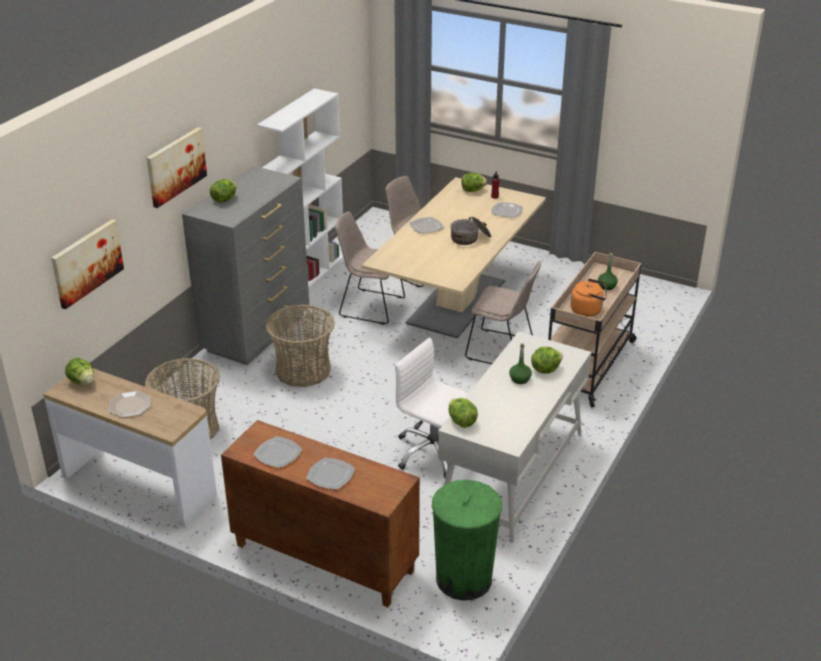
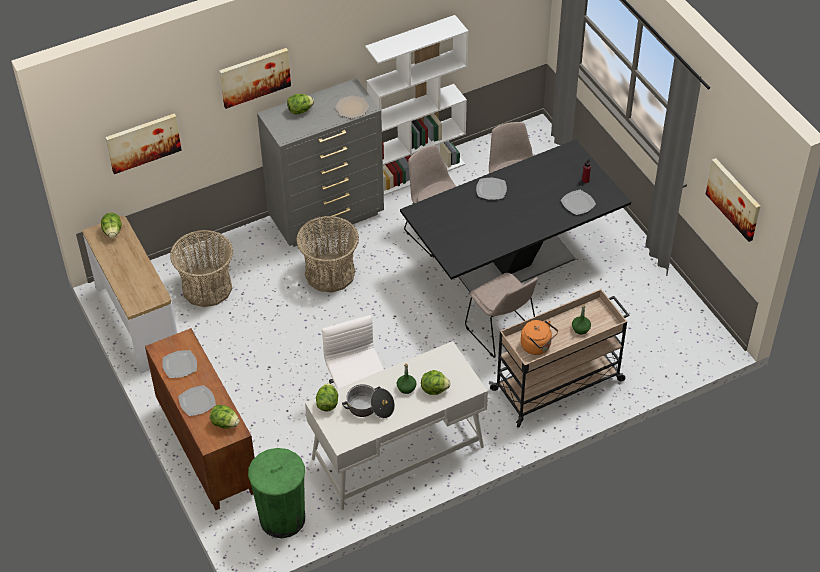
camera: 35 degrees right, 15 degrees up
(130, 405) = (126, 270): plate -> plate (352, 108)
(456, 303) = (512, 263): beige dining table -> black dining table
(470, 238) = (515, 220): cooking pot -> cooking pot (369, 408)
(472, 190) = (574, 163): lettuce -> lettuce (225, 423)
(661, 134) = (734, 199): none -> picture

